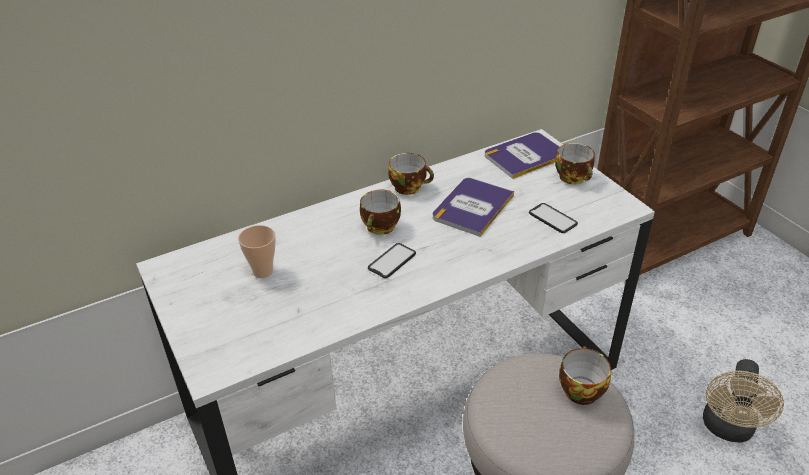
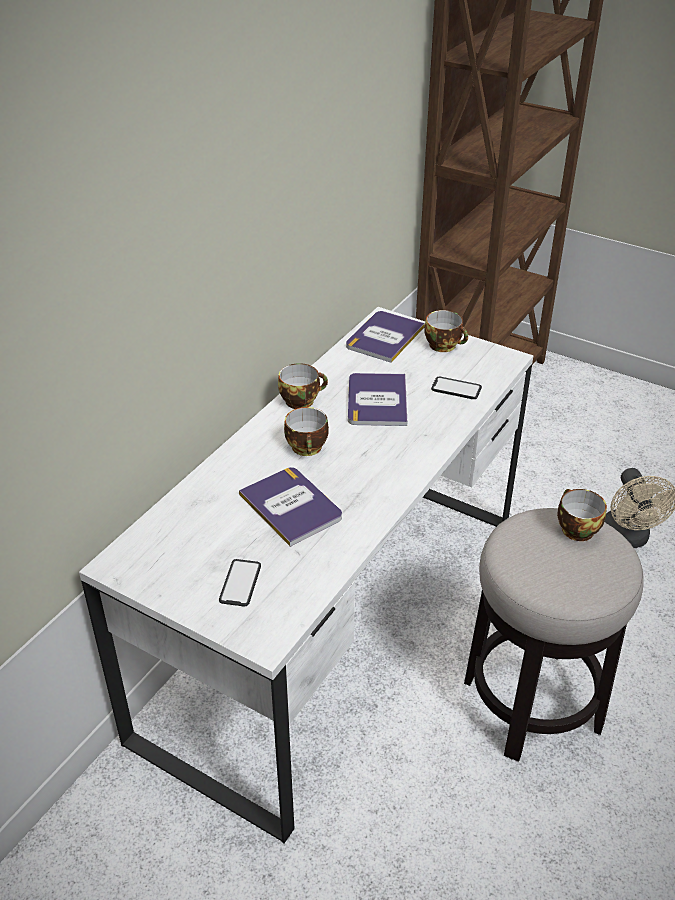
camera: 30 degrees left, 0 degrees up
(263, 271) = (228, 530): cup -> none
(326, 270) = (291, 506): none -> book
(392, 261) = (346, 475): phone -> phone (240, 583)

